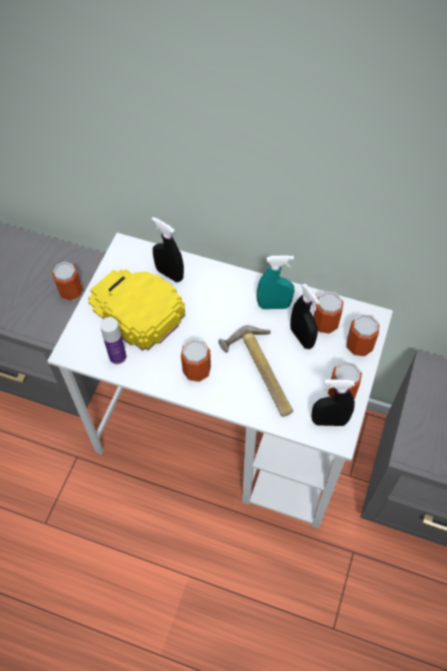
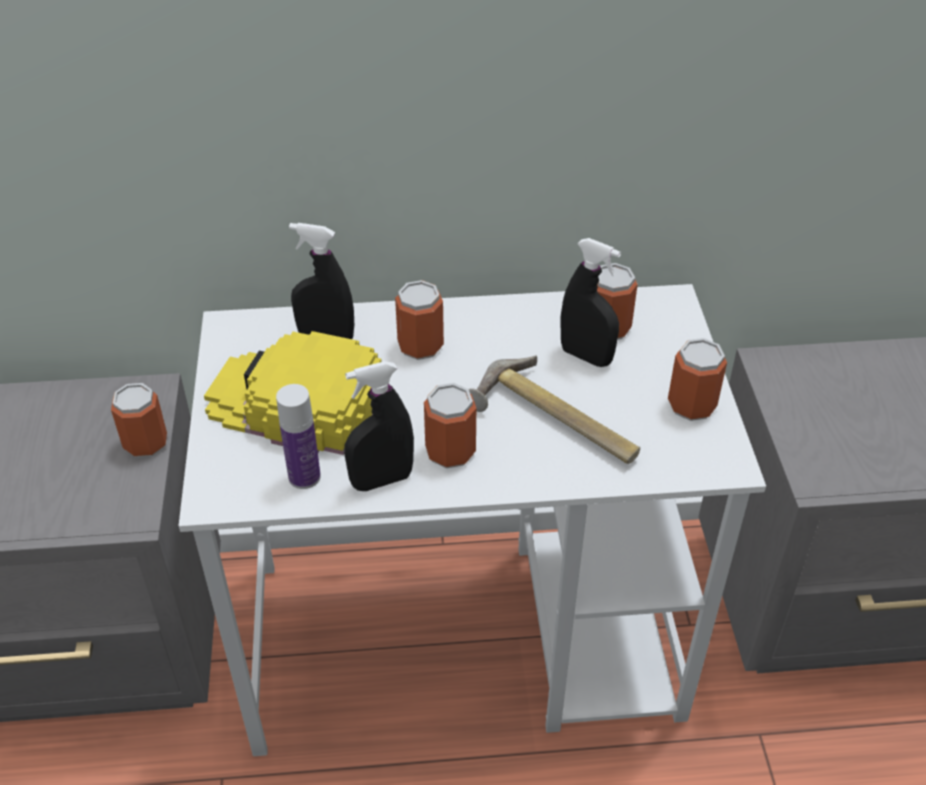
camera: 25 degrees left, 15 degrees down
(274, 305) = (517, 329): turquoise spray bottle -> none
(329, 421) = (699, 448): black spray bottle -> black spray bottle (381, 480)
(359, 345) = (676, 340): can -> can (420, 346)

